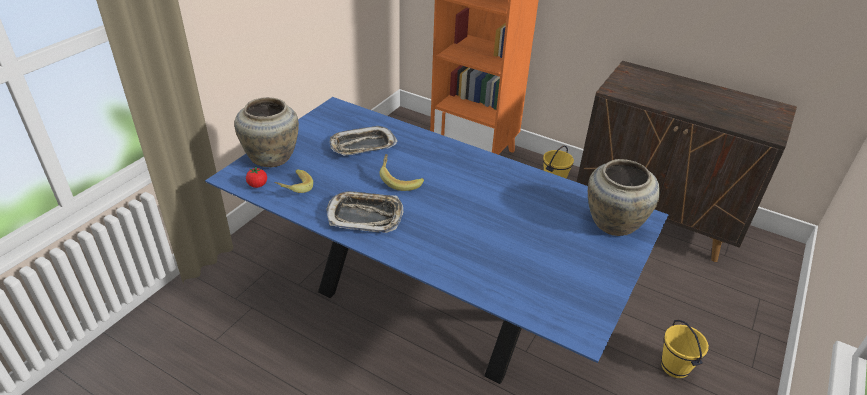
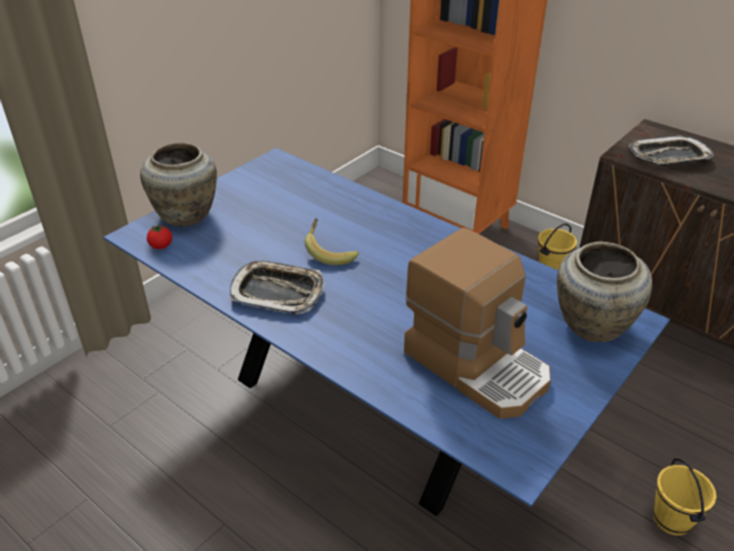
camera: 10 degrees right, 0 degrees up
(293, 189) = (201, 254): banana -> none
(362, 146) = (296, 208): tray -> tray (669, 157)
(535, 260) = (477, 364): none -> coffee machine

